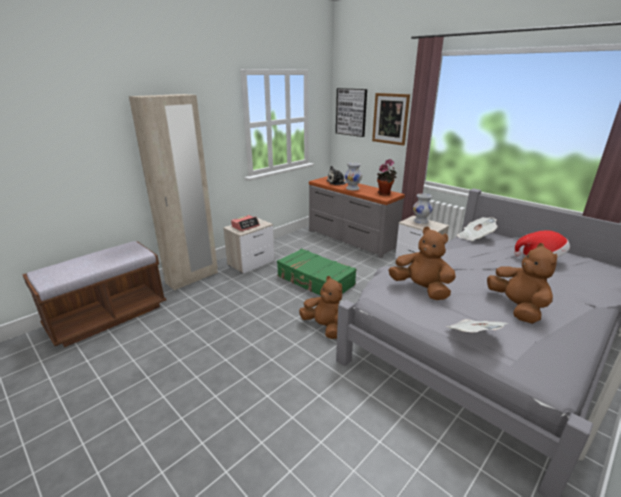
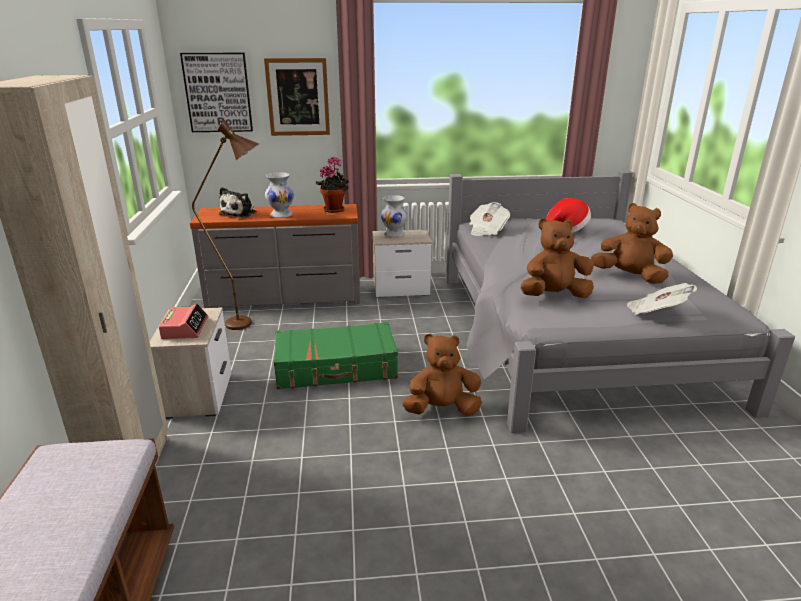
camera: 50 degrees left, 0 degrees up
(315, 244) = (248, 324): none -> brown floor lamp

